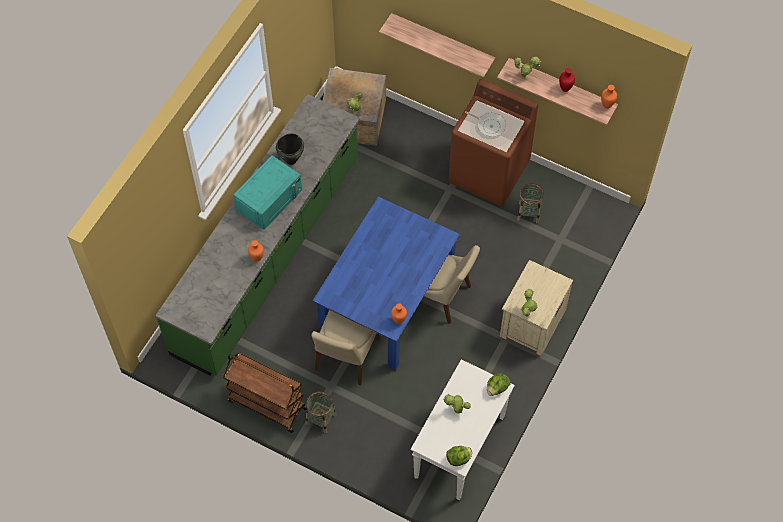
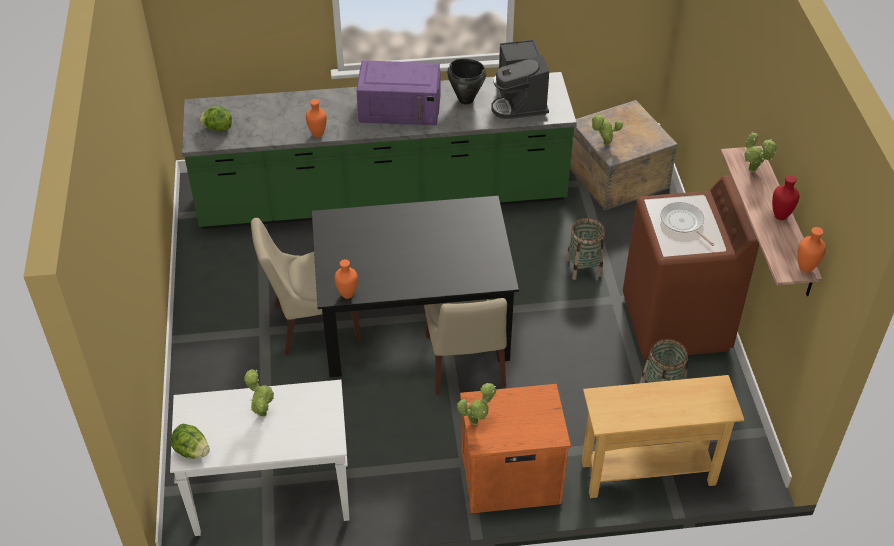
camera: 55 degrees right, 15 degrees down
(266, 404) = (199, 290): brown cart -> none
(269, 199) = (400, 108): turquoise microwave -> purple microwave
(317, 133) = (519, 101): none -> coffee machine
(321, 419) = (215, 344): basket -> basket (584, 267)
(387, 301) = (415, 322): blue dining table -> black dining table
(442, 42) = (724, 100): shelf -> none
(489, 125) = (683, 223): frying pan -> frying pan turned 150 degrees clockwise
(497, 388) = (326, 437): lettuce -> lettuce (217, 128)
(531, 323) = (509, 477): beige nightstand -> orange nightstand
(576, 257) = (648, 473): none -> beige console table

